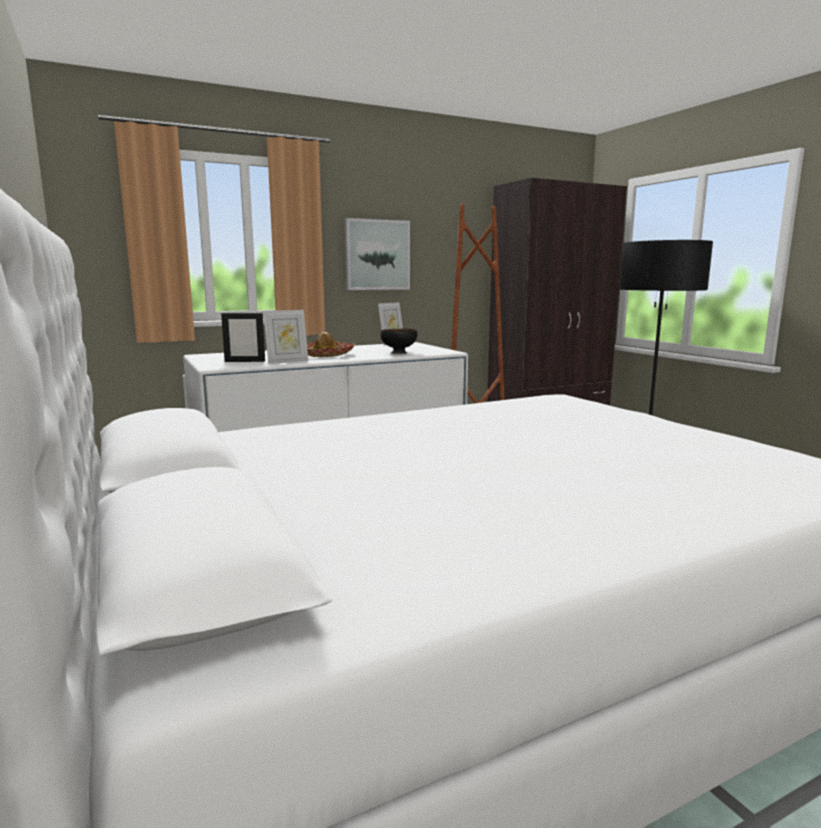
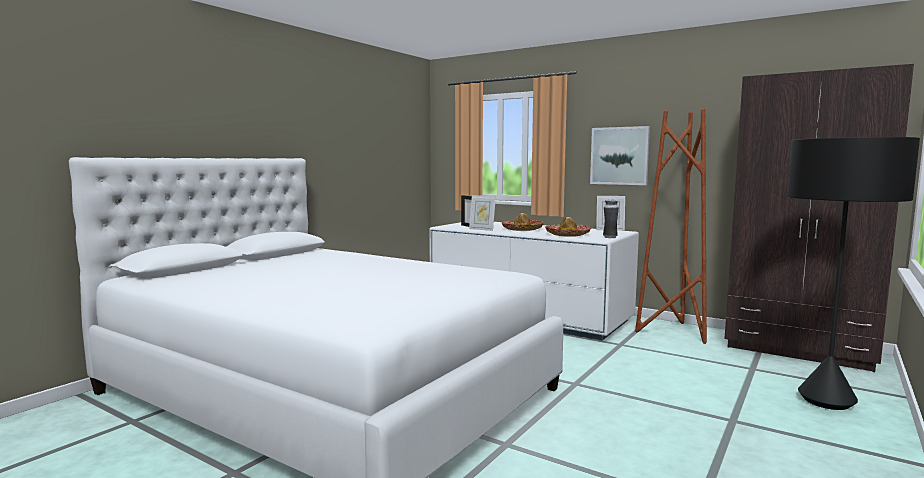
camera: 60 degrees right, 5 degrees down
(399, 352) = (567, 235): black bowl -> hat
(442, 349) = (610, 237): none -> vase

